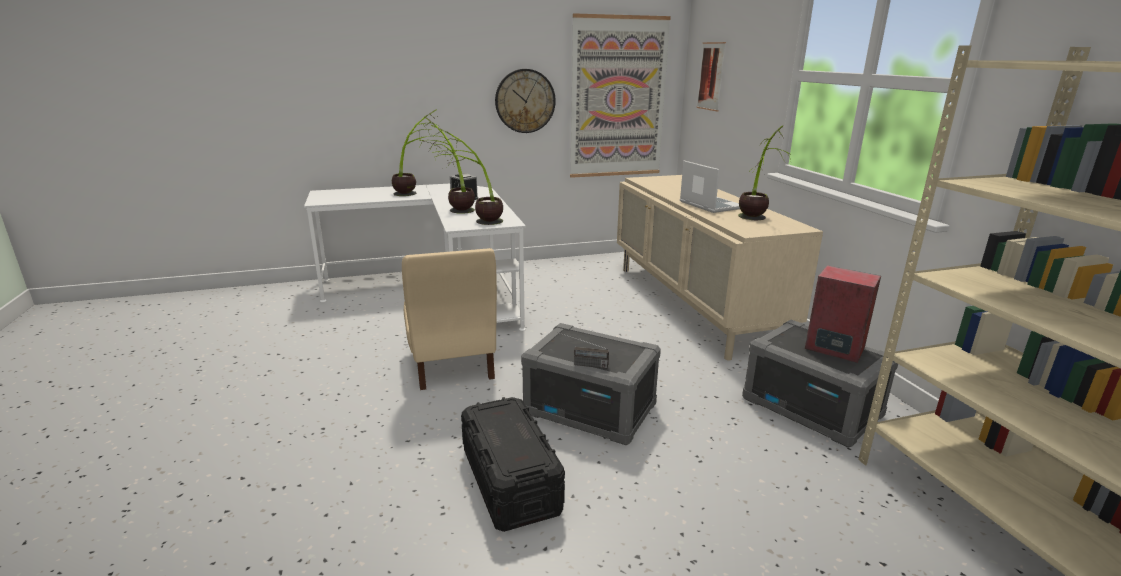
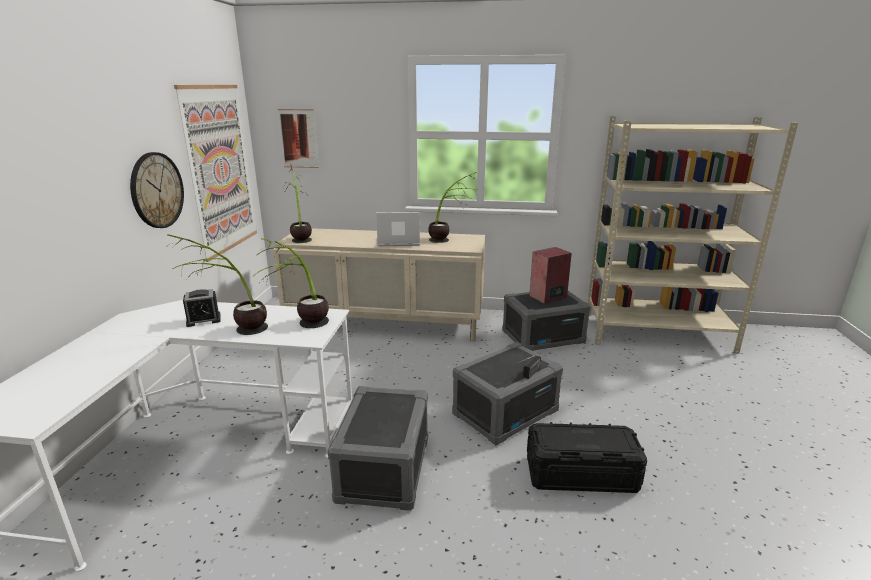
camera: 65 degrees left, 0 degrees up
(417, 191) = (117, 341): potted plant -> potted plant (301, 236)
(452, 364) = (384, 469): beige chair -> grey storage box

